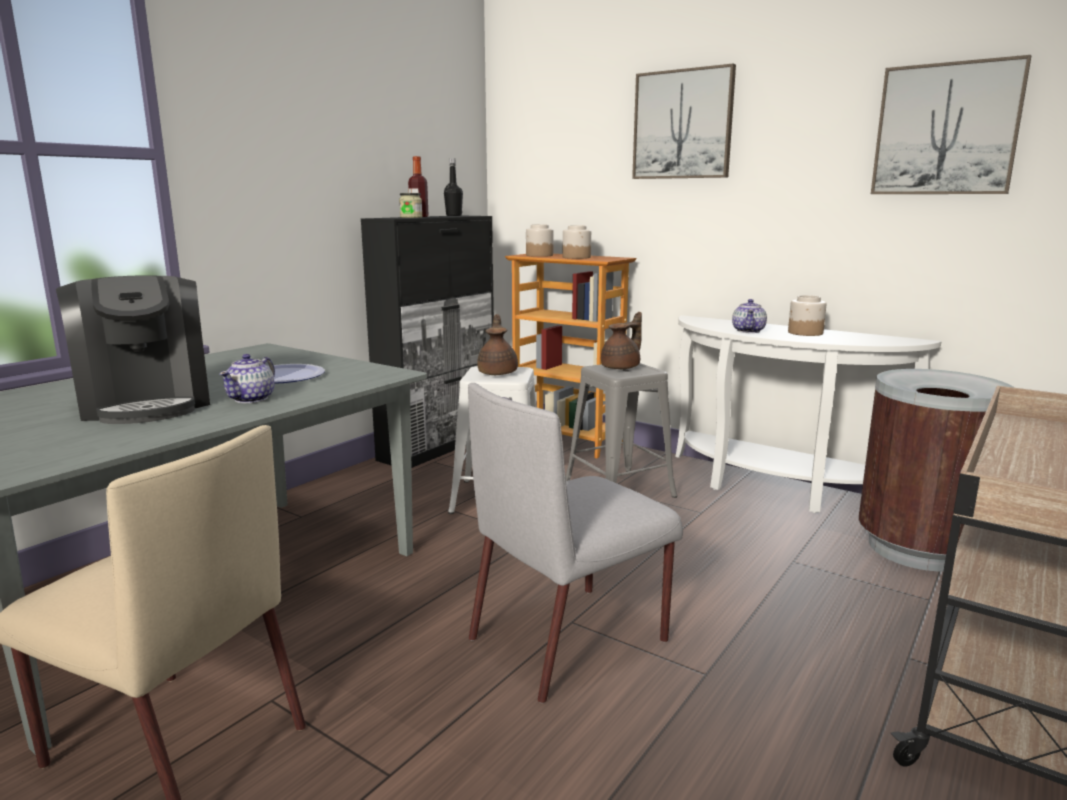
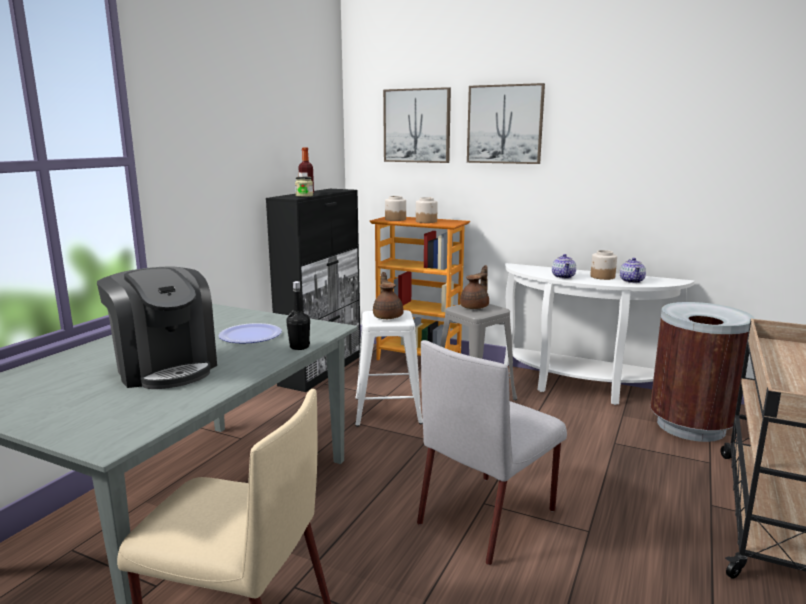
camera: 10 degrees left, 0 degrees up
(252, 399) = (245, 358): teapot -> teapot (632, 281)
(454, 215) = (329, 190): black bottle -> black bottle (299, 347)
(946, 130) = (694, 137): picture -> picture (417, 126)

